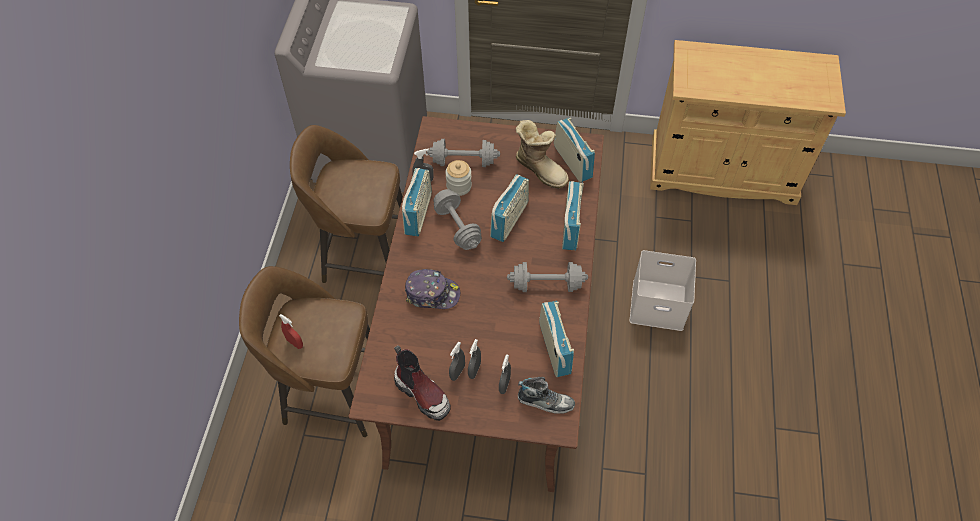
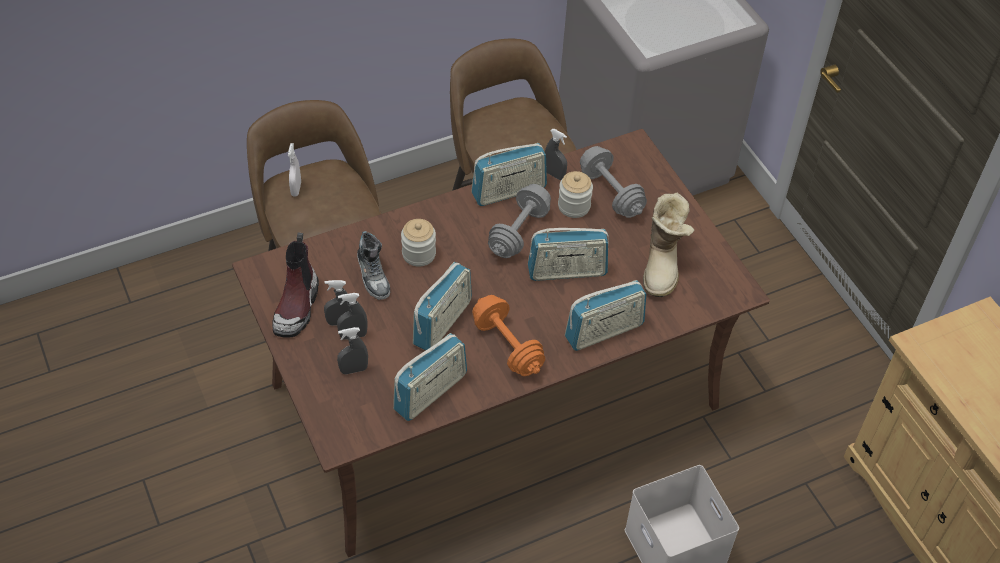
camera: 55 degrees right, 5 degrees down
(295, 343) = (296, 189): red spray bottle -> white spray bottle
(432, 293) = (419, 254): cap -> jar
(545, 401) = (359, 415): shoe -> shoe (373, 276)
(546, 285) = (507, 346): grey dumbbell -> orange dumbbell
(572, 162) = (700, 289): radio -> radio (442, 323)

